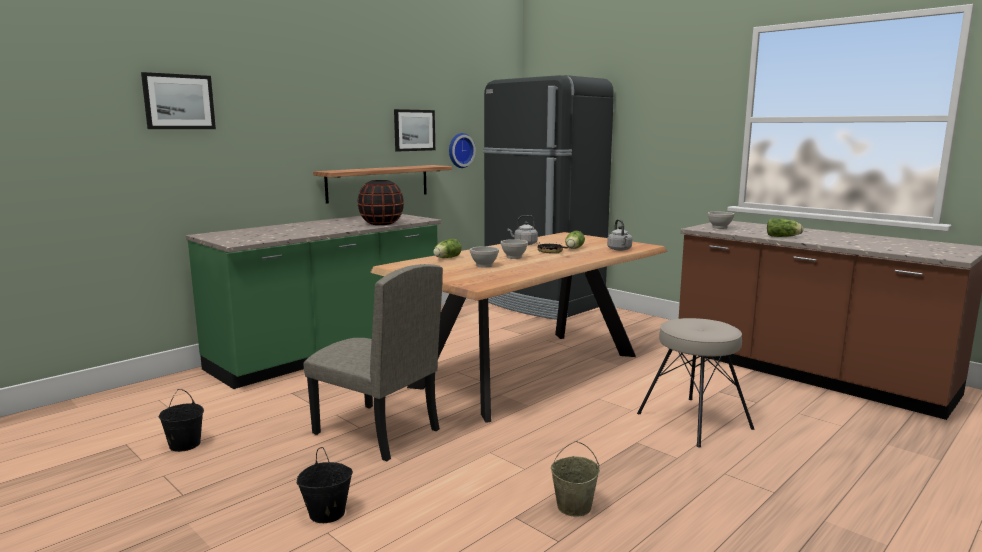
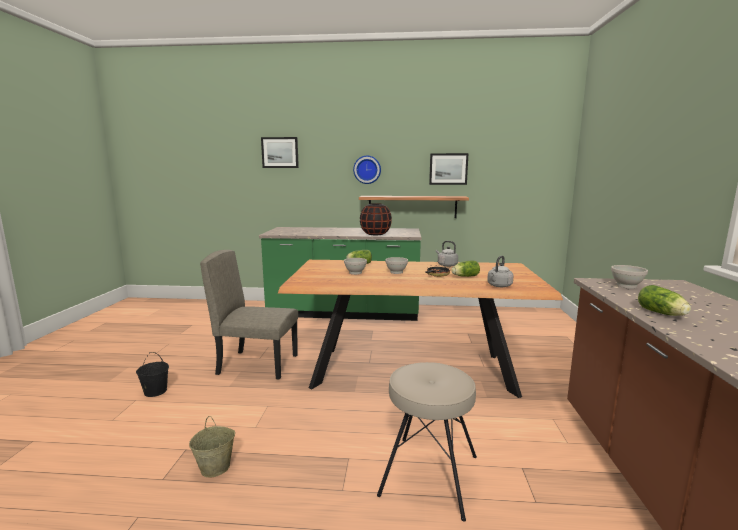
camera: 50 degrees right, 0 degrees up
(184, 444) = (201, 334): black bucket -> none
(376, 432) = (258, 364): beige chair -> beige chair turned 105 degrees clockwise
(459, 150) = (495, 185): wall clock -> wall clock (367, 169)
(542, 304) = (543, 327): black fridge -> none

